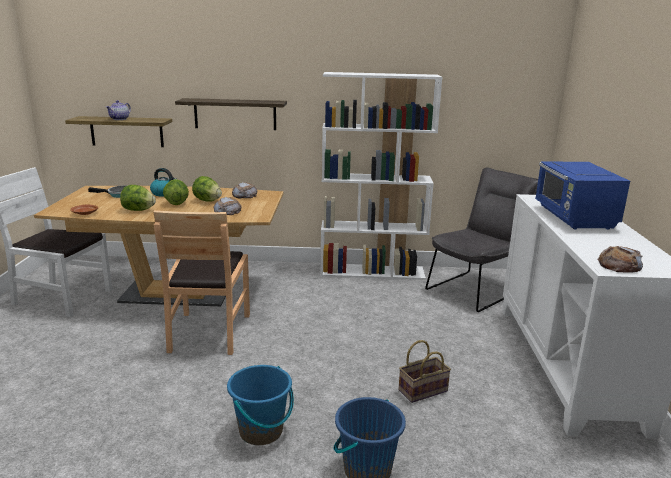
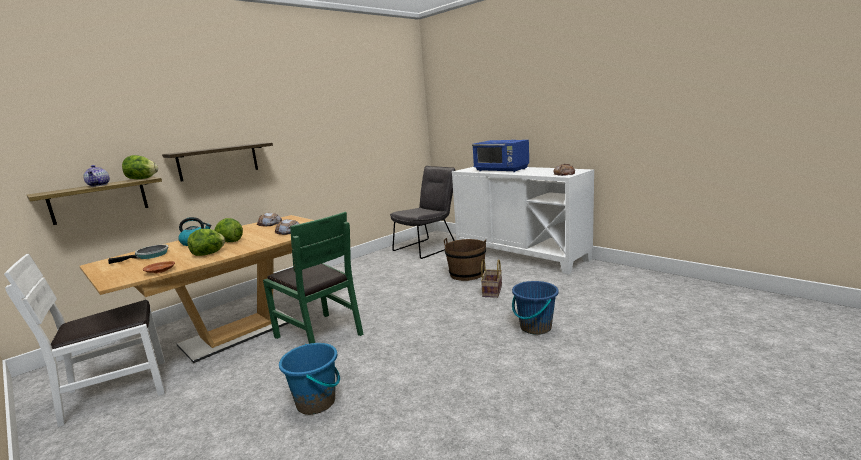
camera: 45 degrees left, 5 degrees down
(207, 201) = (251, 233): lettuce -> lettuce (142, 179)
(209, 332) = (319, 335): brown chair -> green chair
(261, 431) = (461, 348): blue bucket -> blue bucket (316, 402)
(372, 272) = (356, 263): white bookcase -> none
(443, 350) = (467, 274): none -> brown bucket
(476, 289) = (428, 247): grey chair -> grey chair turned 45 degrees clockwise

